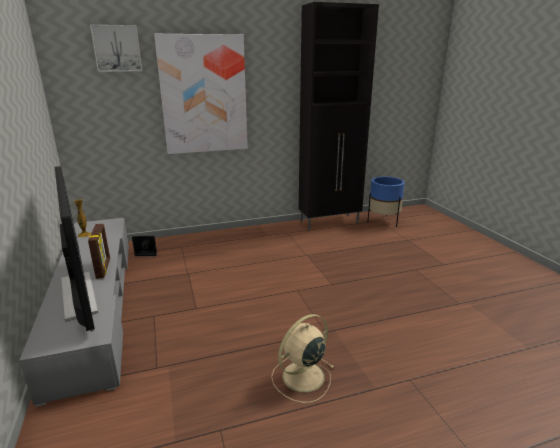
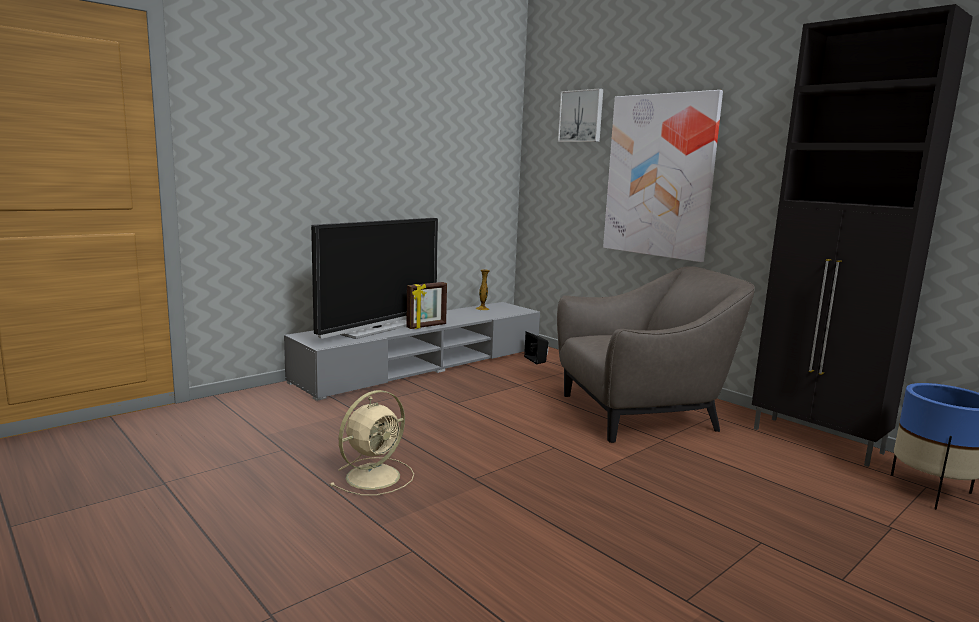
camera: 65 degrees right, 10 degrees down
(269, 249) = (640, 413): none -> grey armchair
(301, 377) = (375, 476): beige fan -> beige fan turned 105 degrees clockwise

